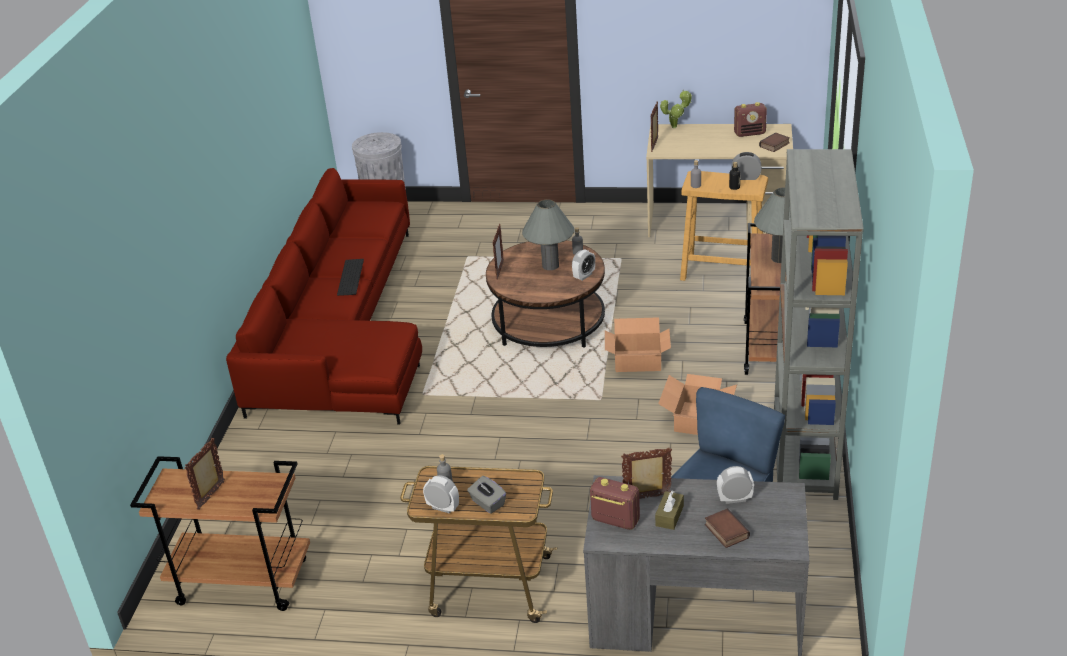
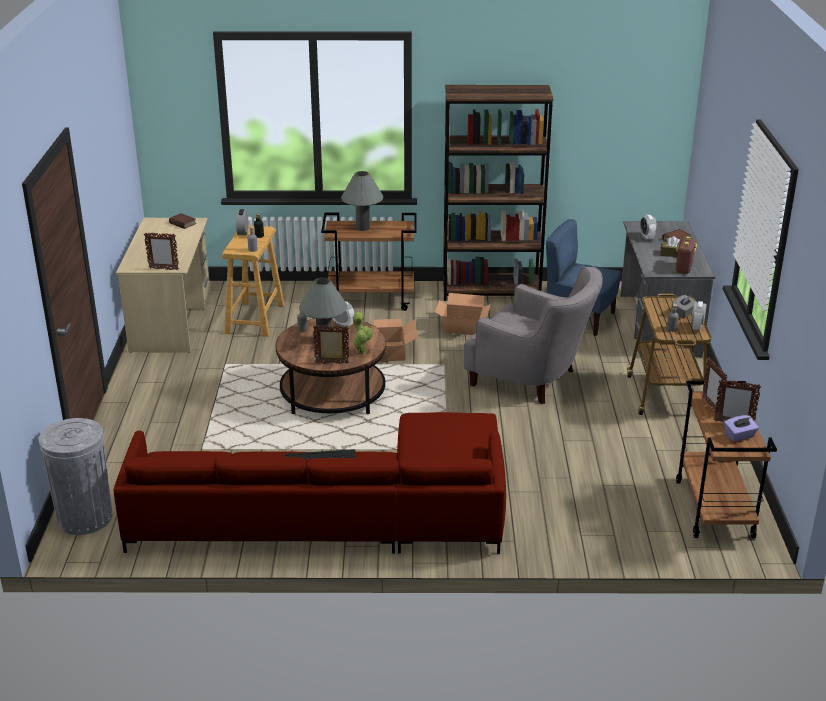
camera: 100 degrees left, 5 degrees down
(186, 495) = (739, 436): none -> purple tissue box
(555, 468) = (531, 379): none -> grey armchair
(647, 497) = (658, 260): picture frame -> picture frame (711, 407)
(676, 126) = (128, 261): potted plant -> potted plant (362, 351)
(750, 133) = (156, 232): radio -> none
(804, 451) = (491, 292): grey bookcase -> brown bookcase

